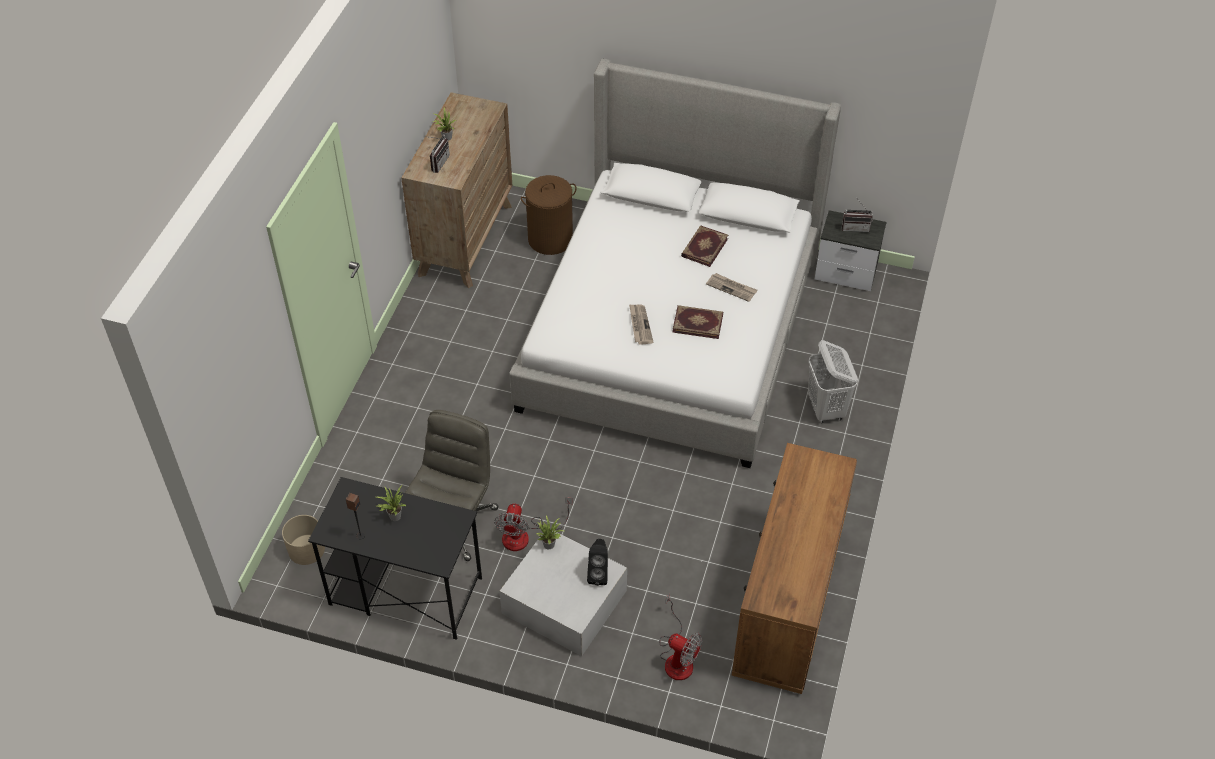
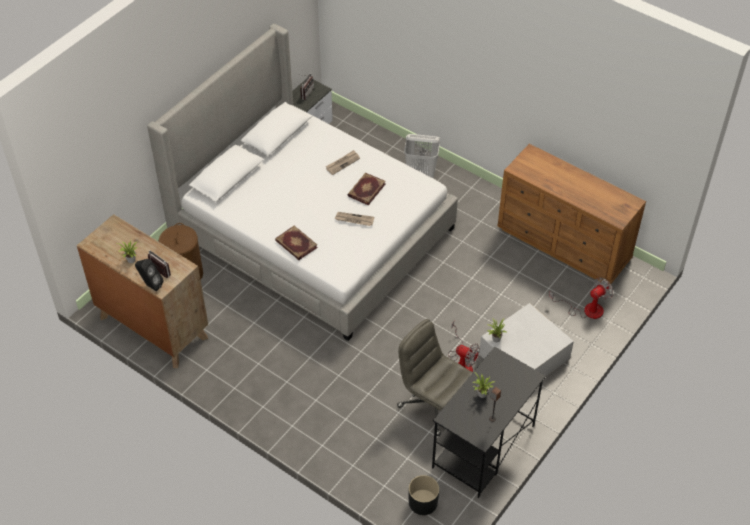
camera: 70 degrees left, 0 degrees up
(306, 549) = (423, 502): beige planter -> black planter
(598, 574) = (529, 319): black speaker -> black speaker (150, 285)
(704, 247) = (296, 165): book -> book (295, 244)

